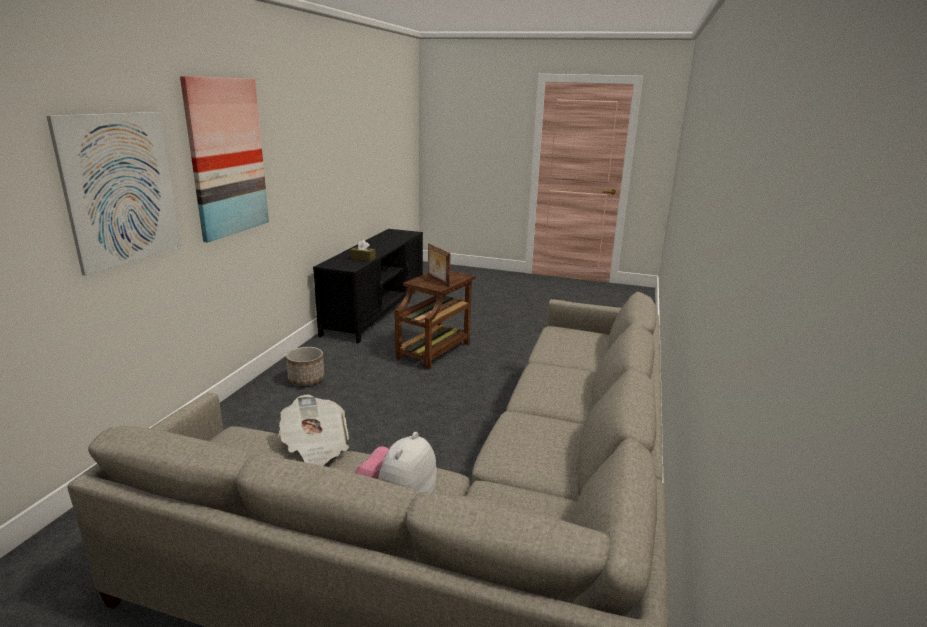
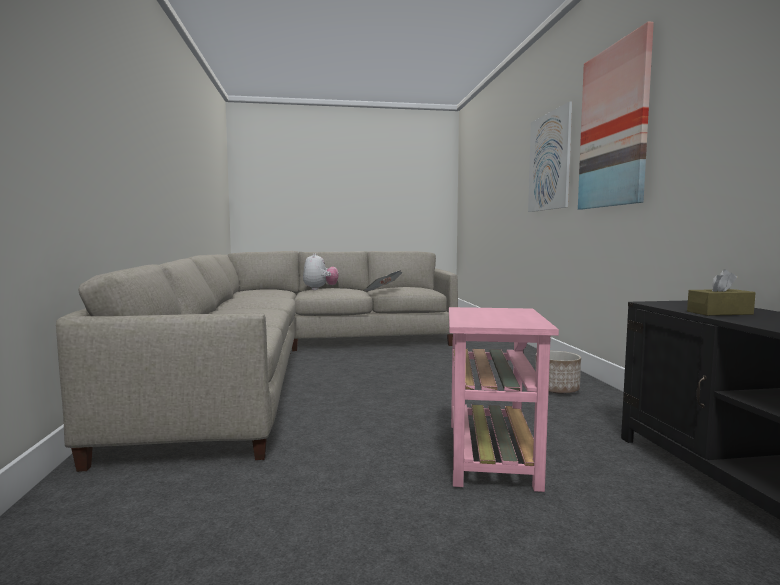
camera: 155 degrees right, 15 degrees down
(435, 350) = (491, 456): brown side table -> pink side table
(437, 280) = (492, 314): picture frame -> none

